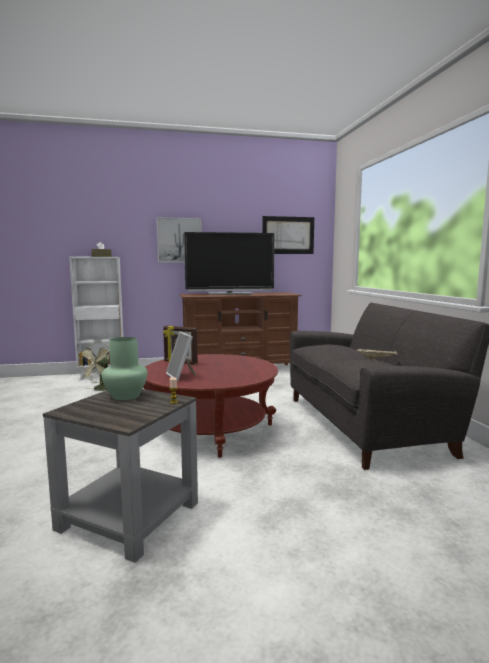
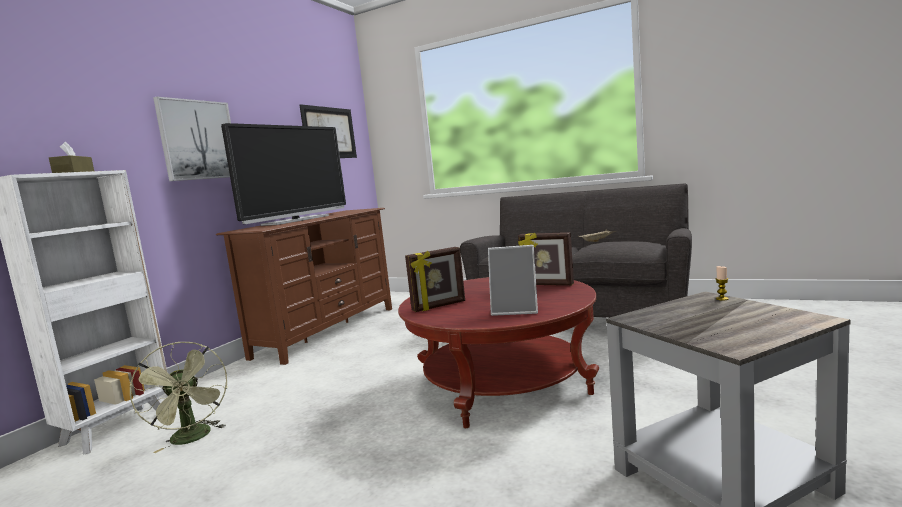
camera: 50 degrees left, 0 degrees up
(126, 396) = (675, 316): green vase -> none
(249, 373) = (547, 285): none -> picture frame

